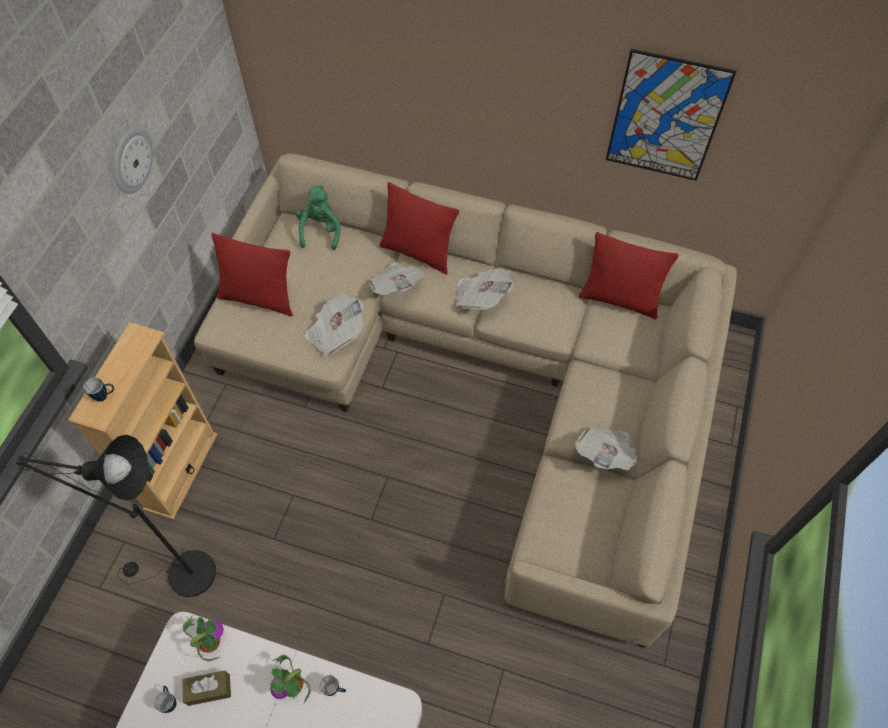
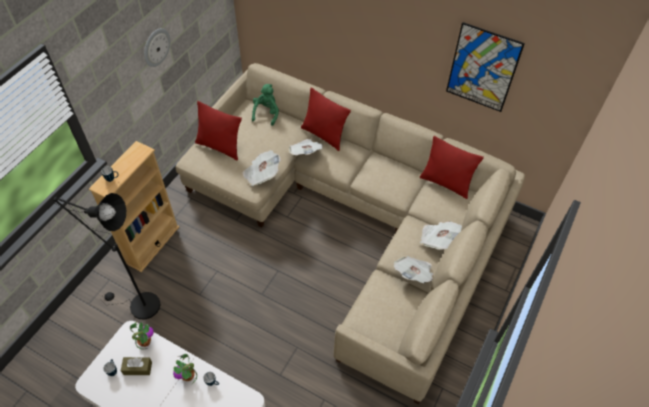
camera: 10 degrees right, 5 degrees down
(481, 297) = (357, 168): newspaper -> newspaper (438, 240)

